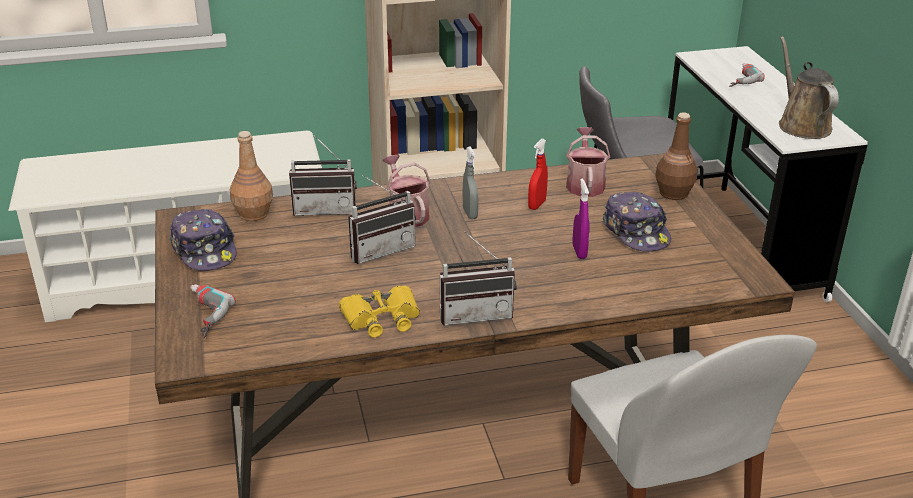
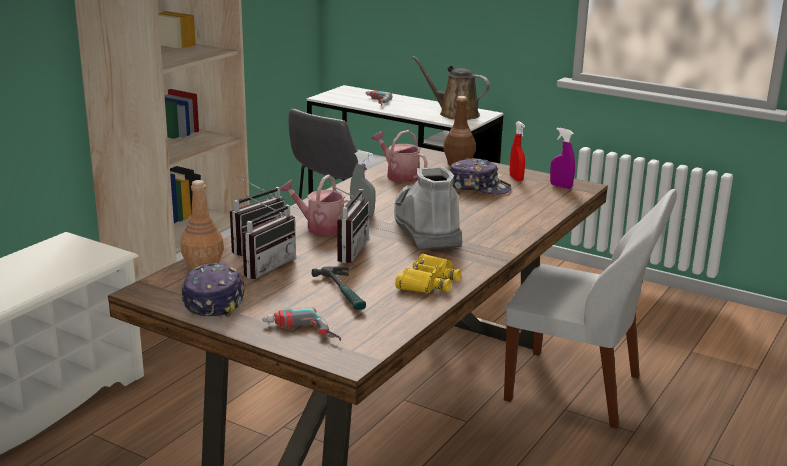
camera: 45 degrees left, 10 degrees down
(205, 250) = (214, 300): cap -> cap turned 105 degrees counterclockwise
(300, 292) = (344, 292): none -> hammer
(475, 313) = (478, 257): radio -> radio (265, 266)
(489, 259) = (425, 229): none -> grey boot
(537, 205) = (394, 194): red spray bottle -> red spray bottle (516, 178)
(579, 252) = (469, 207): purple spray bottle -> purple spray bottle (560, 186)

